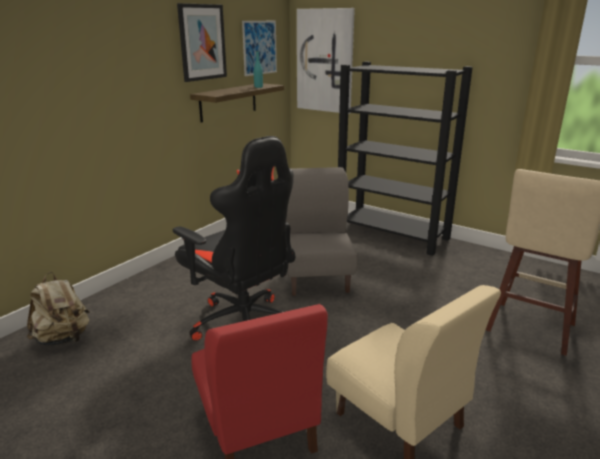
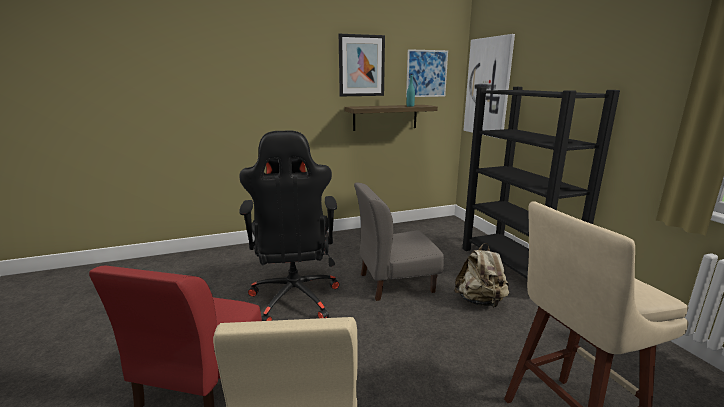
camera: 35 degrees right, 5 degrees down
(63, 339) = (190, 265): beige backpack -> beige backpack (480, 301)
(317, 277) = (395, 282): grey chair -> grey chair turned 135 degrees counterclockwise

